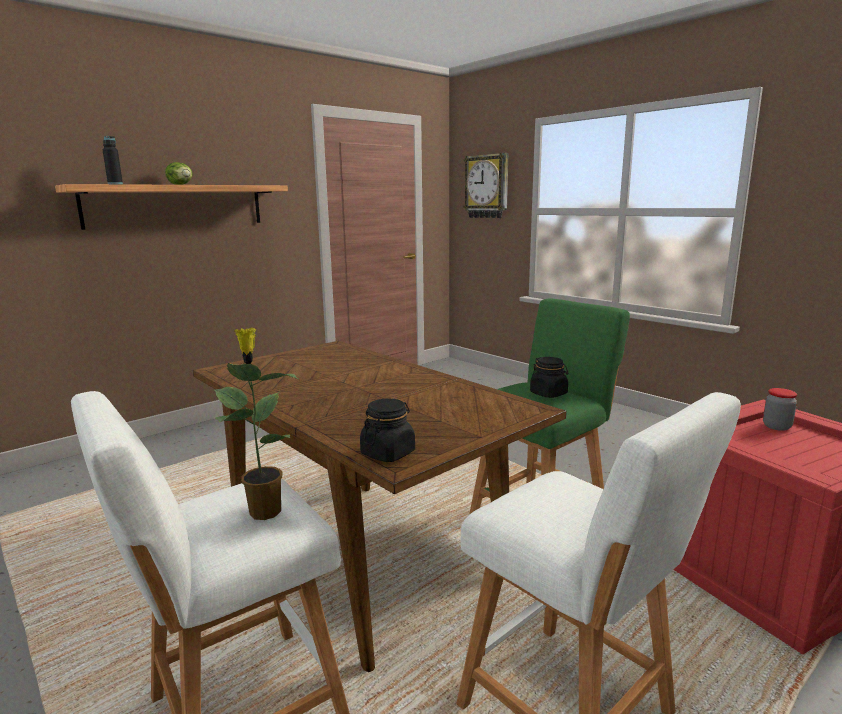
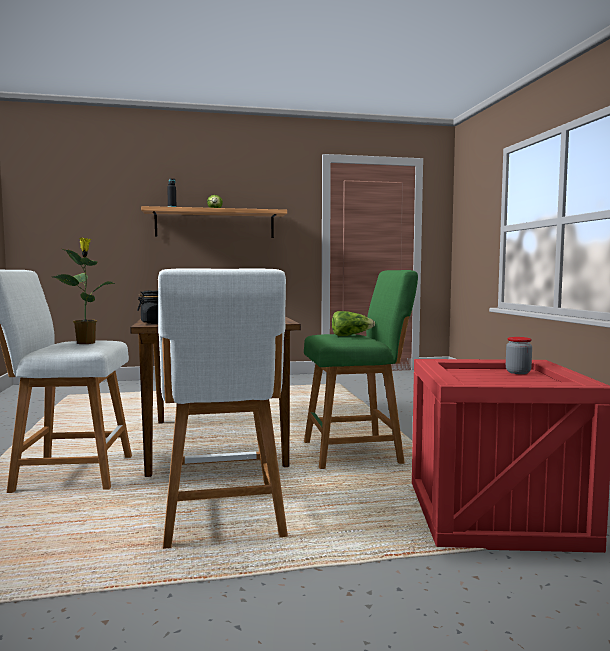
camera: 30 degrees right, 10 degrees down
(487, 186) = (474, 212): wall clock -> none
(548, 393) = (350, 335): black jar -> lettuce

